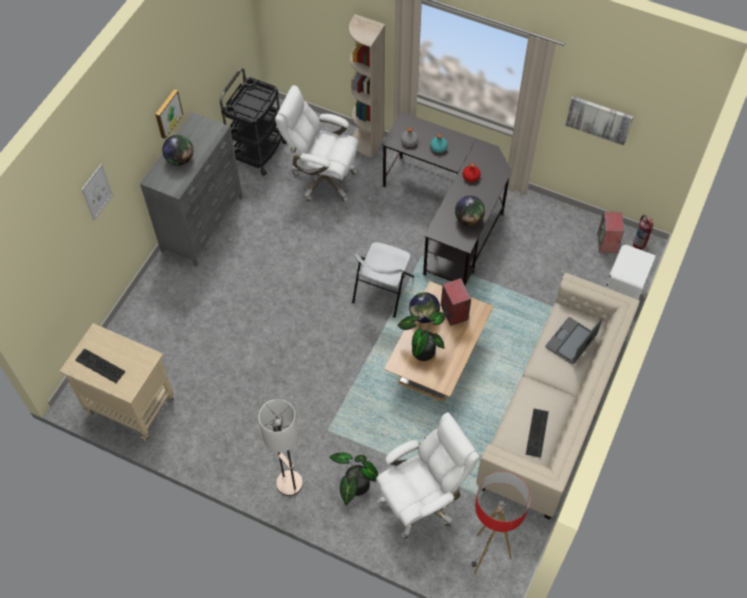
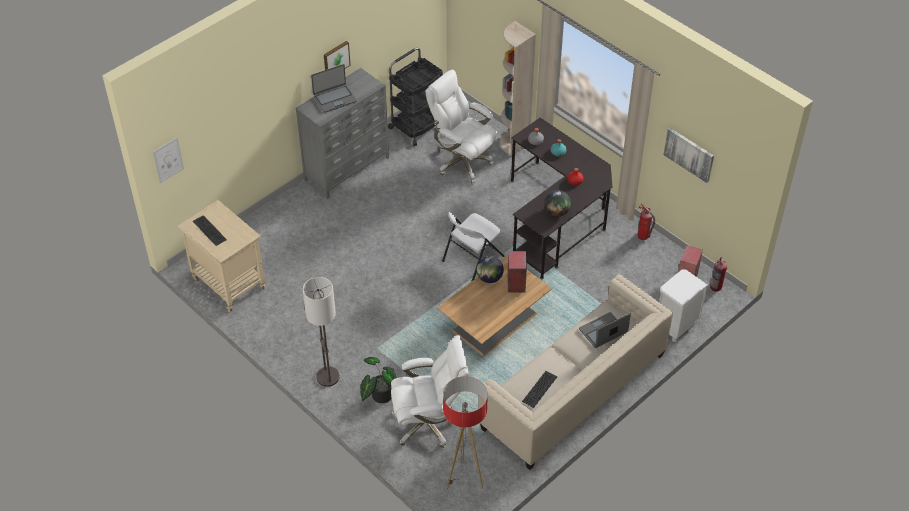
camera: 20 degrees right, 10 degrees down
(97, 192) = (254, 97): picture -> picture (168, 160)
(180, 159) = (334, 99): globe -> laptop
(422, 348) = (476, 302): potted plant -> none
(543, 209) = (643, 236): none -> fire extinguisher

